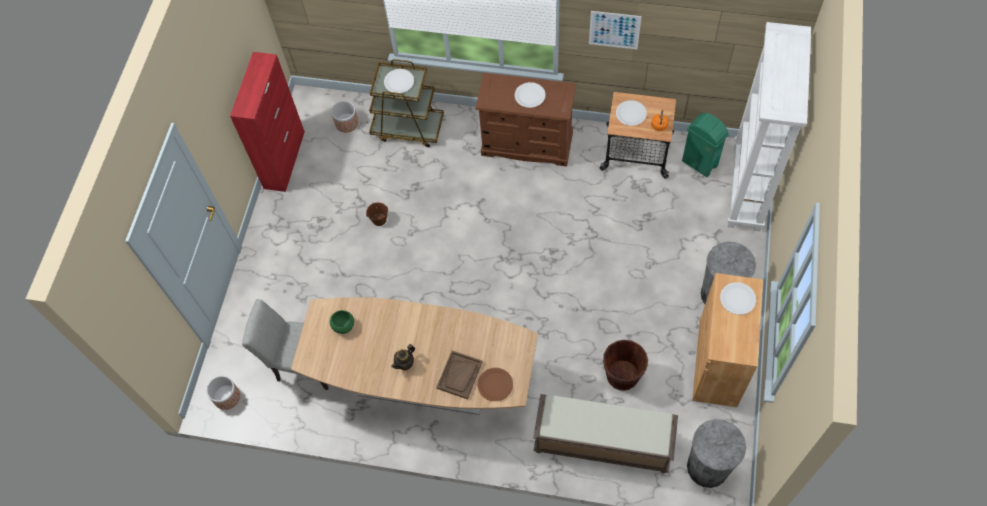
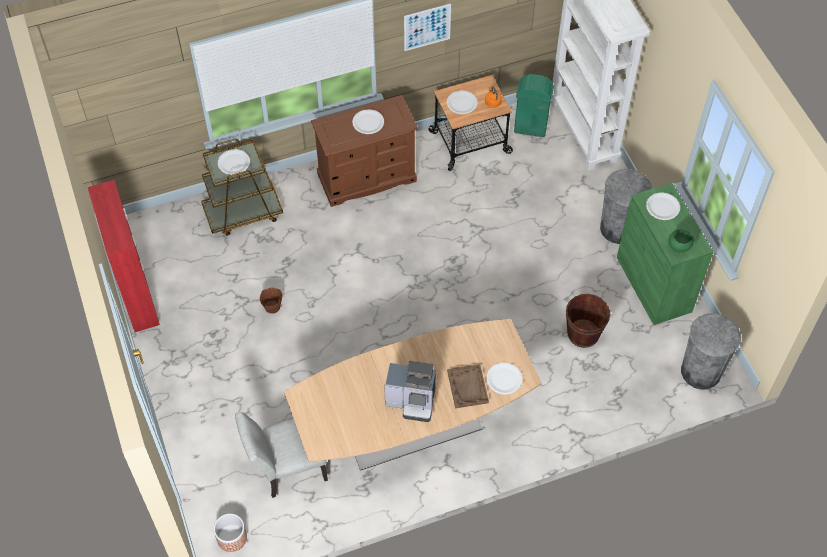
camera: 35 degrees left, 5 degrees down
(343, 326) = (332, 398): green bowl -> green bowl (679, 246)
(346, 123) = (178, 234): planter -> none
(405, 363) = (412, 401): teapot -> coffee machine
(495, 385) = (504, 379): brown plate -> white plate
(602, 443) = (603, 398): brown bench -> none
(717, 363) = (653, 284): brown cabinet -> green cabinet

